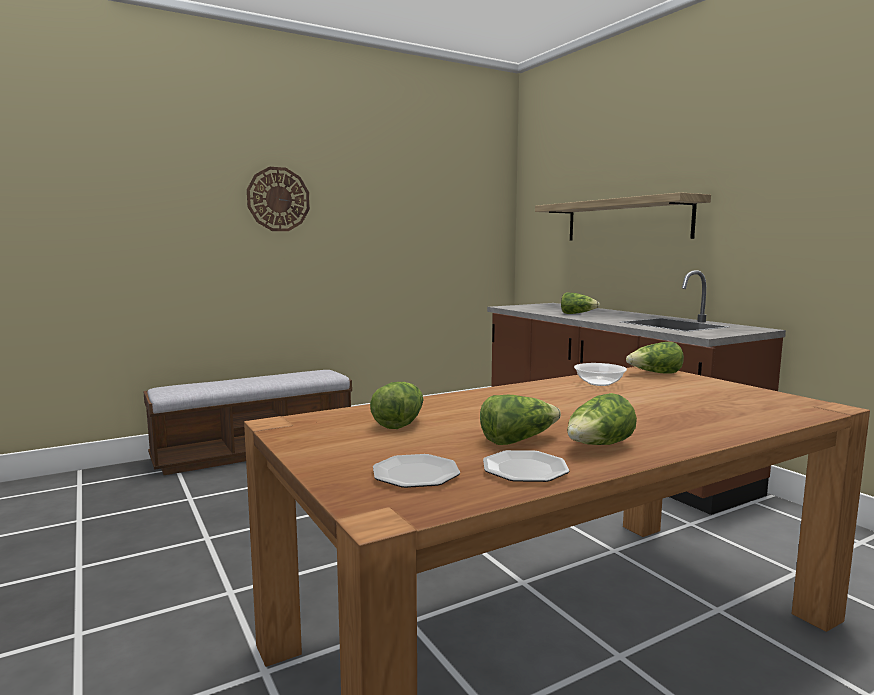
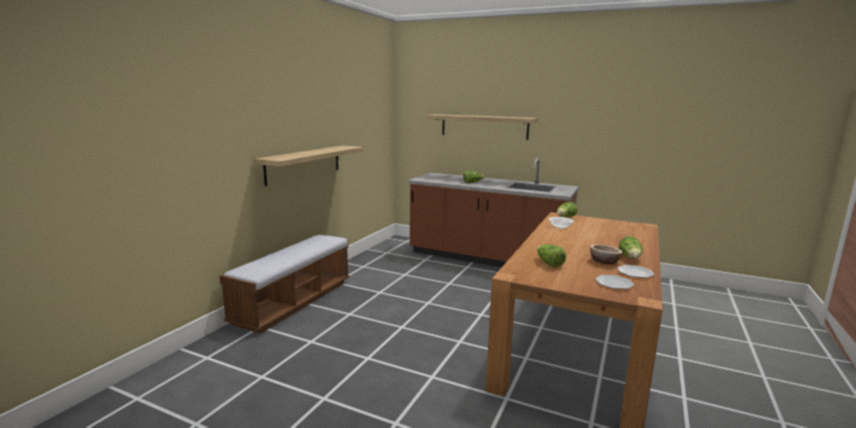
camera: 35 degrees left, 5 degrees up
(278, 199) = (287, 116): wall clock -> none
(308, 267) = (304, 164): none -> shelf
(517, 440) = (604, 261): lettuce -> bowl

